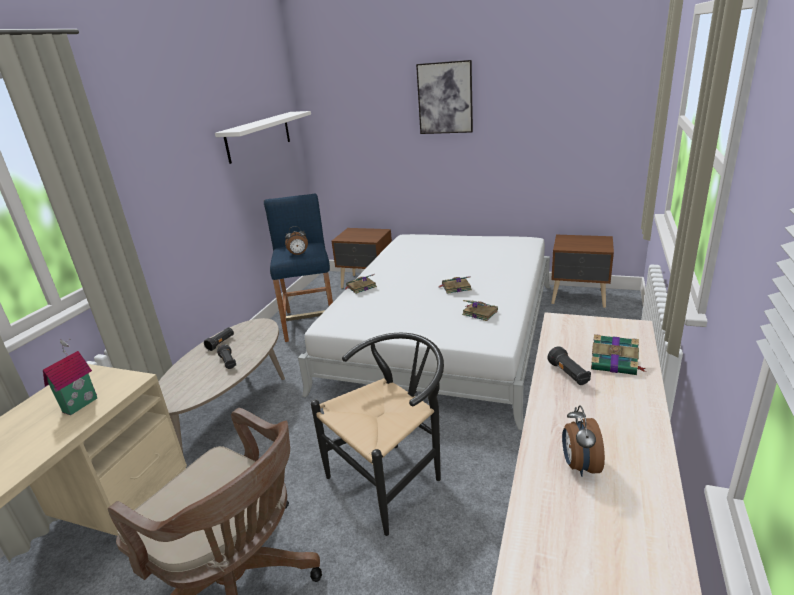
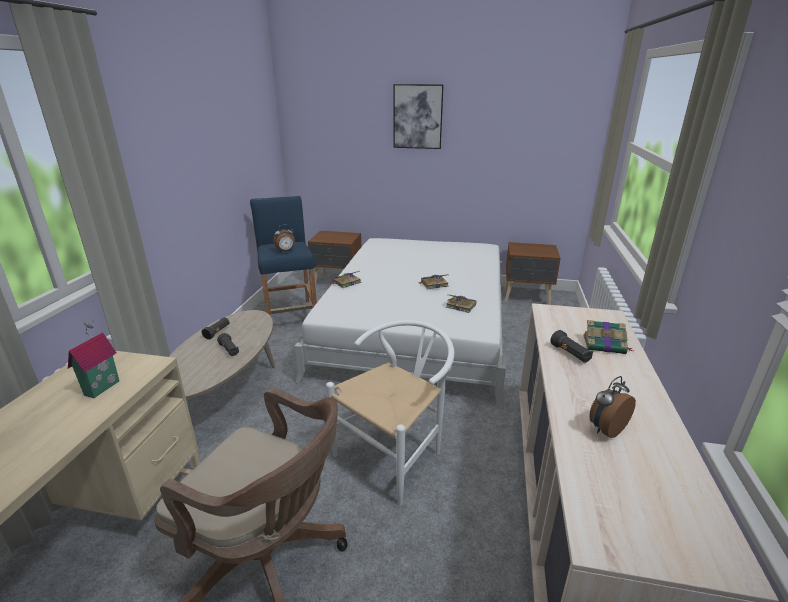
camera: 10 degrees left, 0 degrees up
(259, 136) = (246, 139): white shelf -> none
(393, 477) = (396, 453): black chair -> white chair
(579, 466) = (605, 429): alarm clock -> alarm clock turned 60 degrees clockwise

